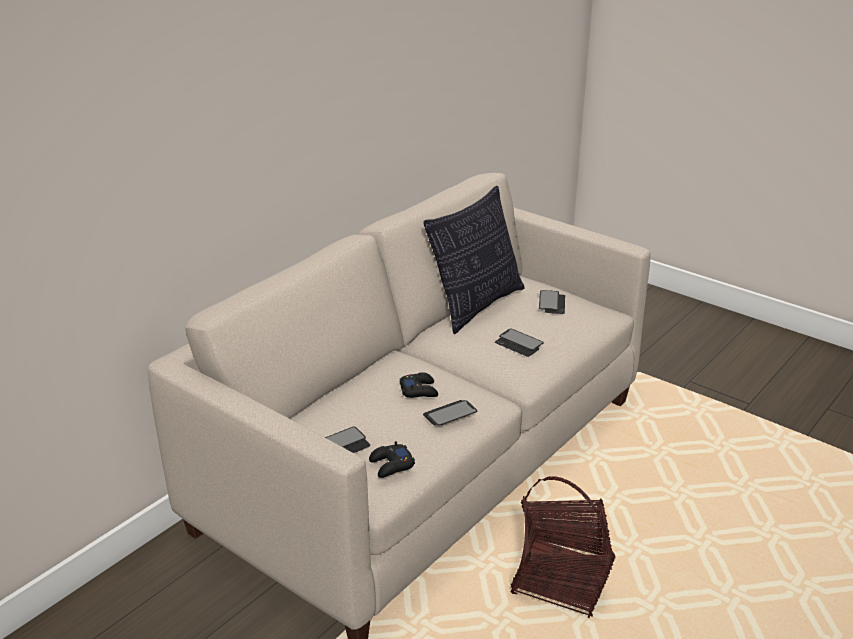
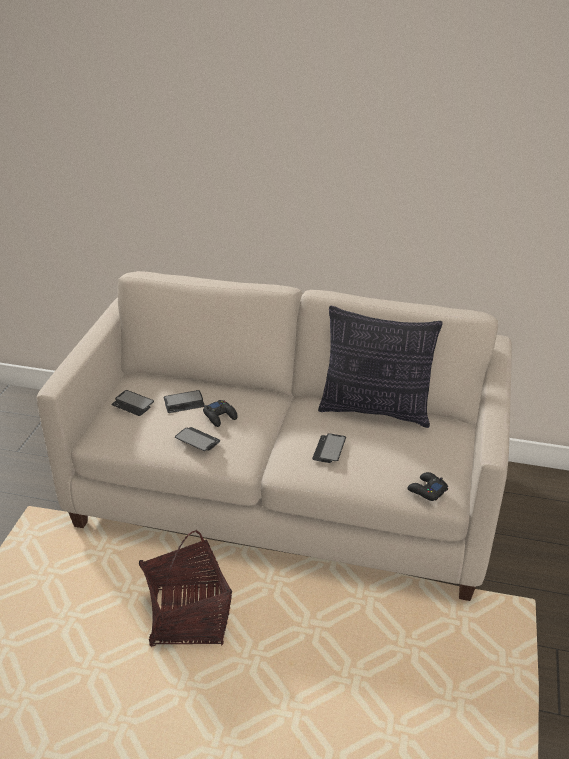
camera: 65 degrees right, 5 degrees up
(391, 465) = (123, 432): black game controller -> black game controller (426, 490)
(552, 303) = (420, 452): phone -> phone (184, 403)

